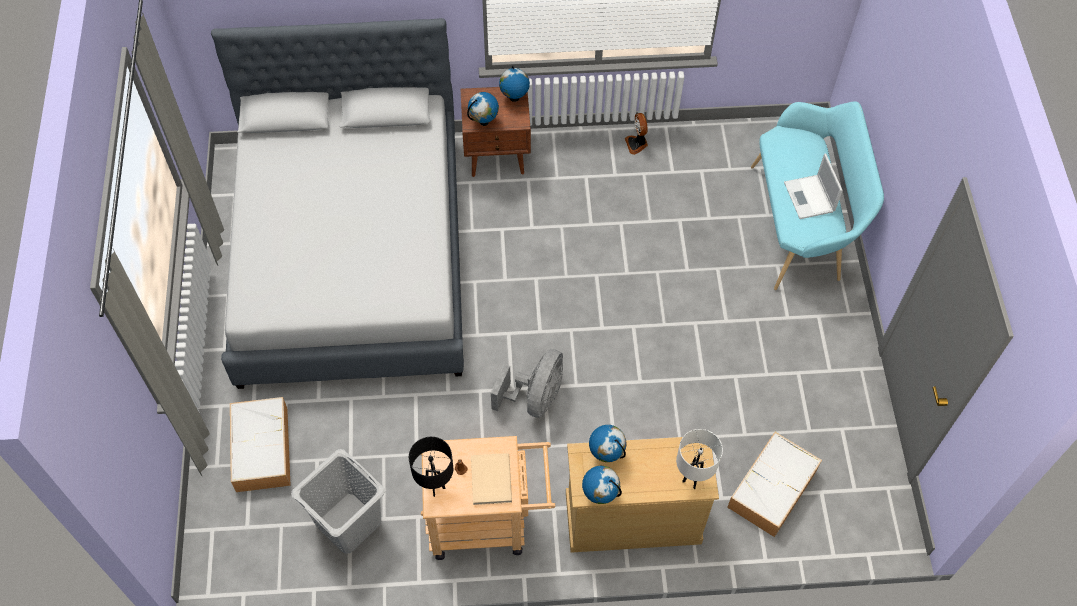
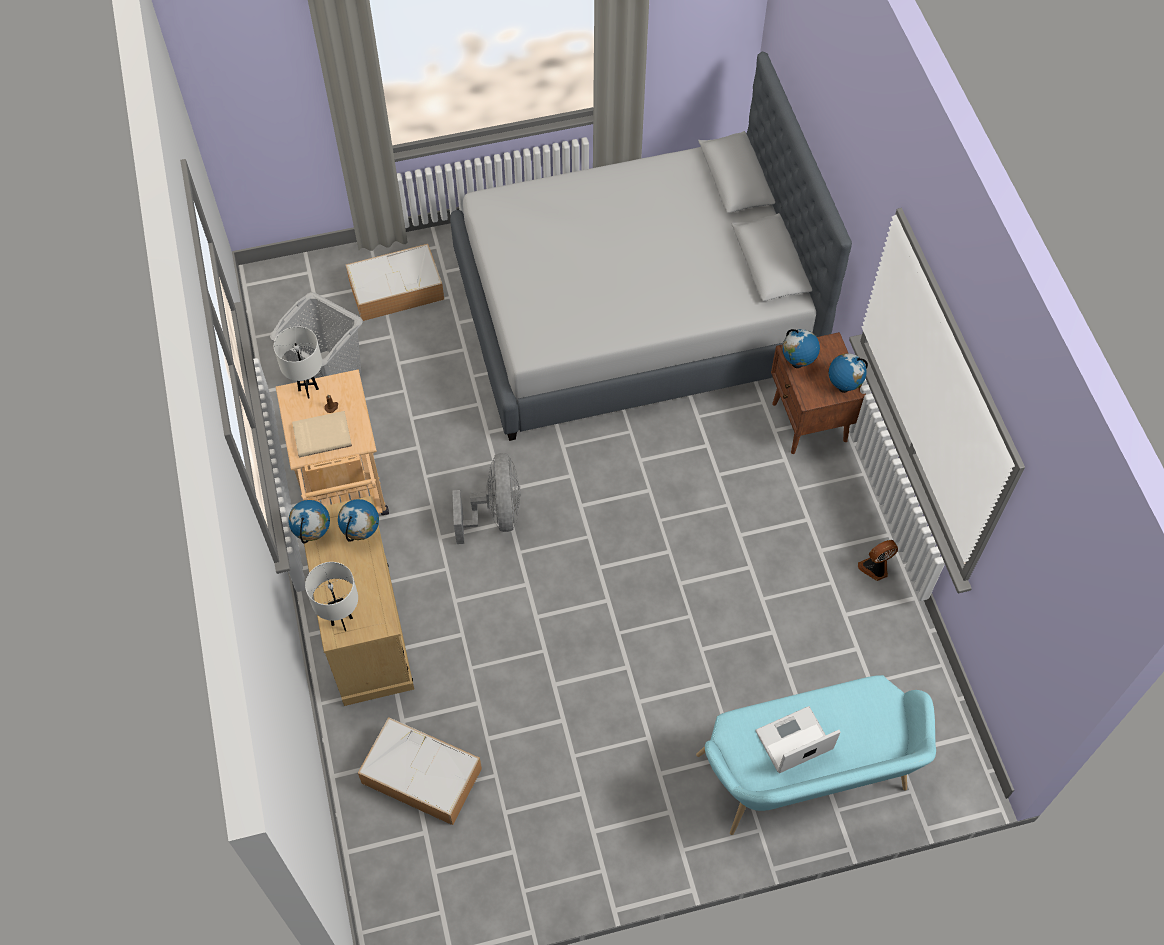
camera: 80 degrees right, 0 degrees up
(435, 487) = (308, 389): black table lamp -> white table lamp
(535, 398) = (495, 514): grey fan -> grey fan turned 105 degrees counterclockwise

